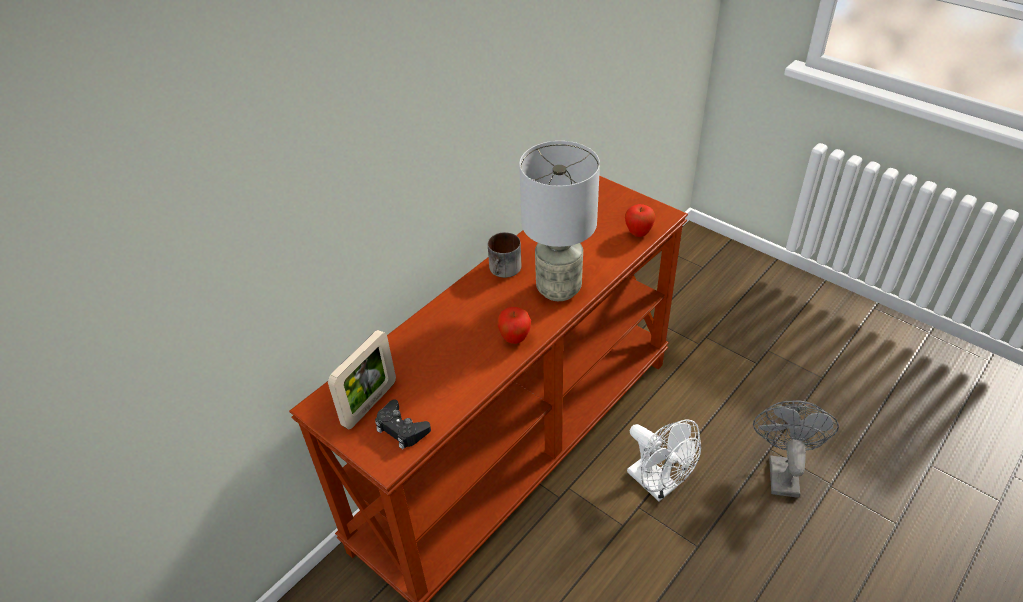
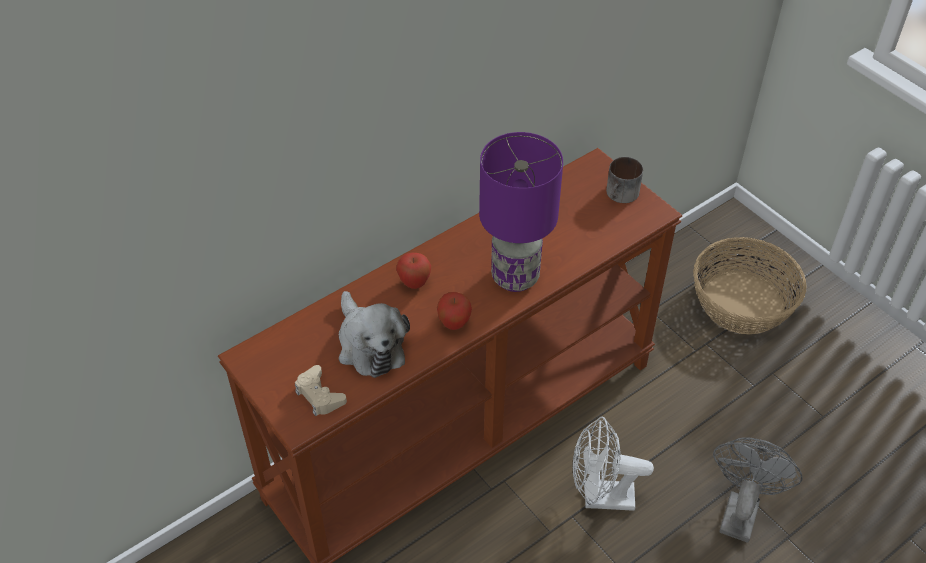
camera: 10 degrees right, 5 degrees up
(370, 404) = (295, 364): picture frame -> none
(401, 429) = (319, 395): black game controller -> beige game controller
(439, 372) = (369, 344): none -> plush toy
(505, 270) = (465, 245): mug -> mug (621, 195)
(557, 288) = (514, 277): grey table lamp -> purple table lamp
(638, 233) = (620, 229): apple -> apple (414, 283)
(658, 485) = (600, 497): white fan -> white fan turned 120 degrees clockwise
(724, 299) = (742, 303): none -> basket

